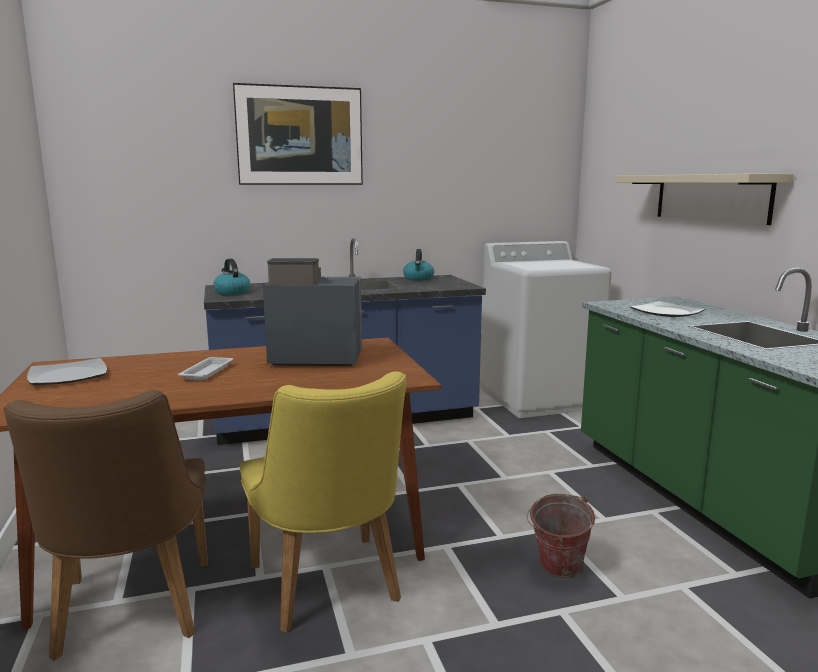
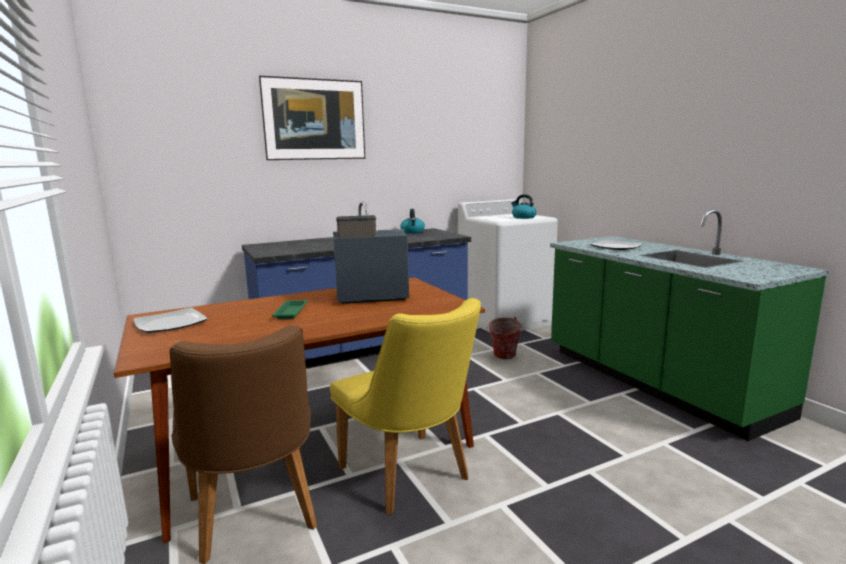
camera: 10 degrees left, 0 degrees up
(208, 372) = (291, 312): white tray -> green tray
(232, 292) = (271, 249): kettle -> kettle (523, 217)
(556, 571) = (573, 443): bucket -> bucket (503, 357)
(711, 197) = (636, 162): beige shelf -> none

